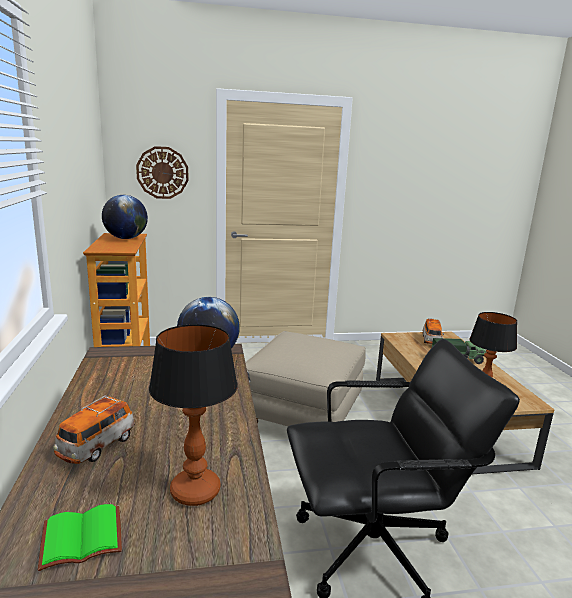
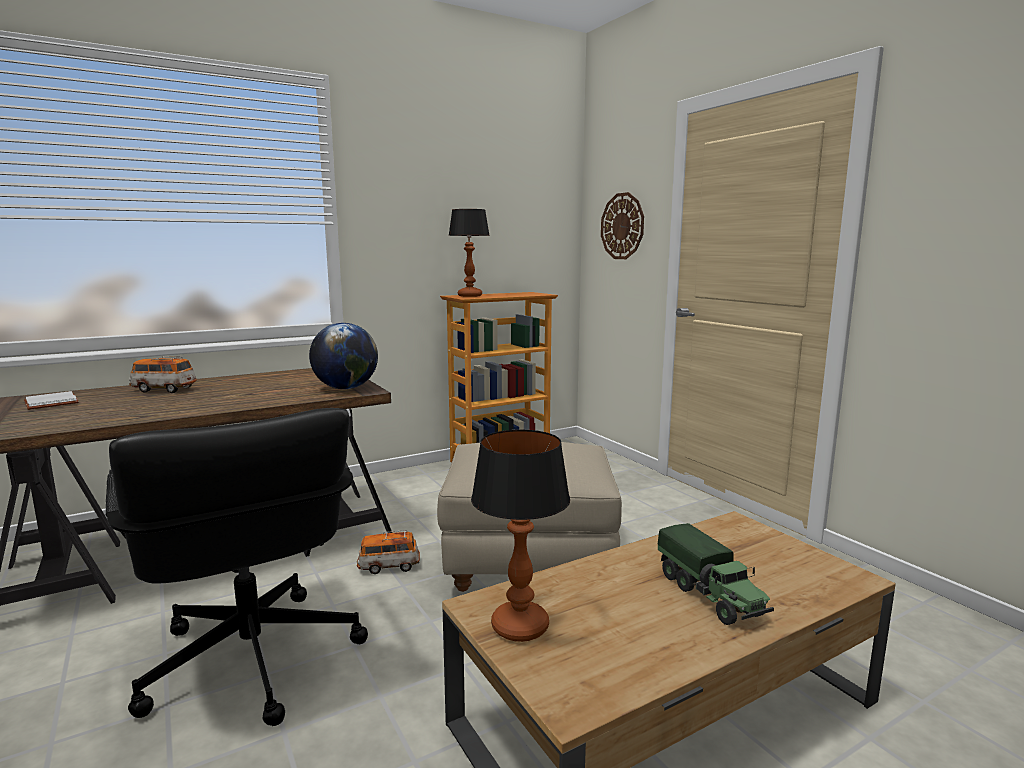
camera: 70 degrees right, 5 degrees down
(80, 540) = (49, 403): green book -> white book
(126, 238) = (518, 294): globe -> none
(196, 491) = (89, 414): table lamp -> table lamp (470, 296)
(431, 341) = (777, 560): toy car -> toy car (388, 566)

